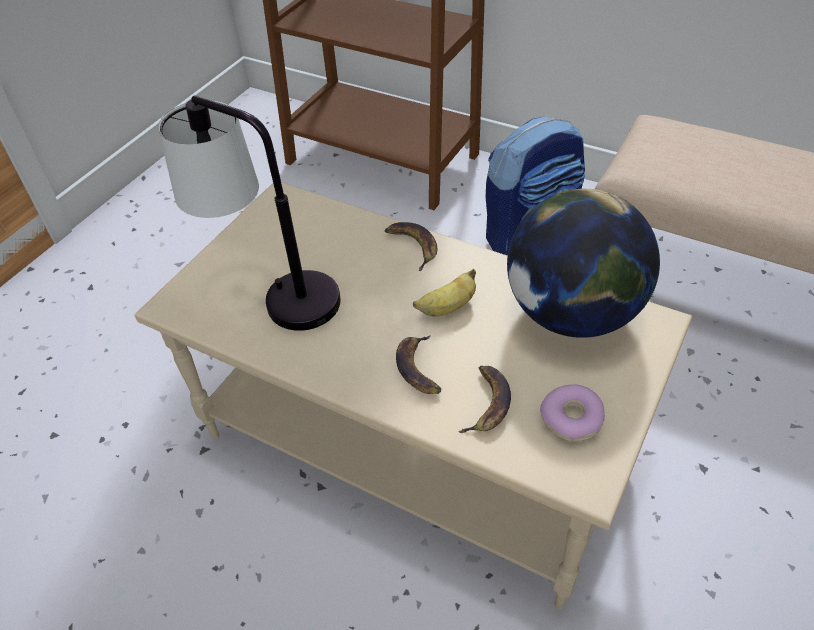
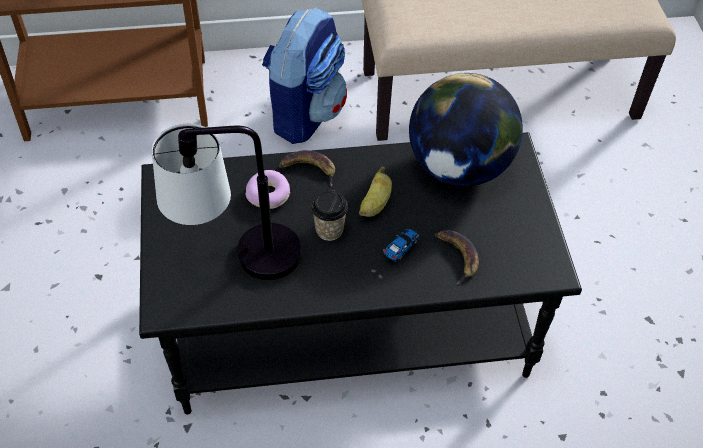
camera: 40 degrees left, 5 degrees up
(379, 309) = (329, 230): none -> cup
(418, 441) = (350, 323): beige coffee table -> black coffee table
(419, 368) = (395, 257): banana -> toy car
(572, 419) = (514, 238): donut -> donut (268, 195)

